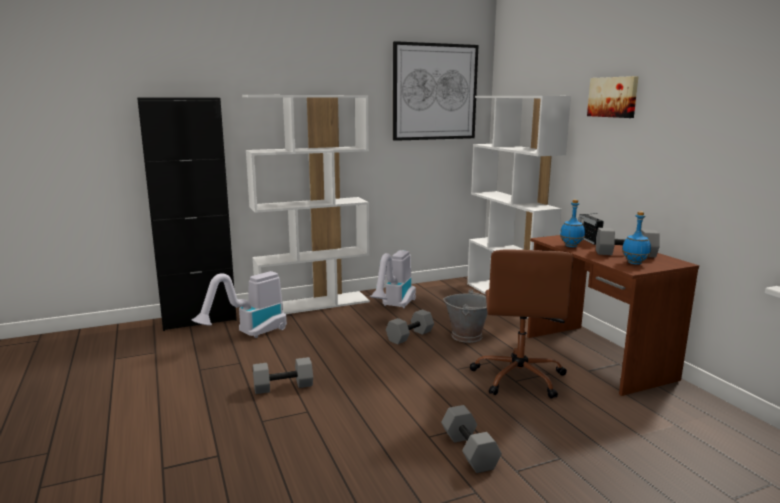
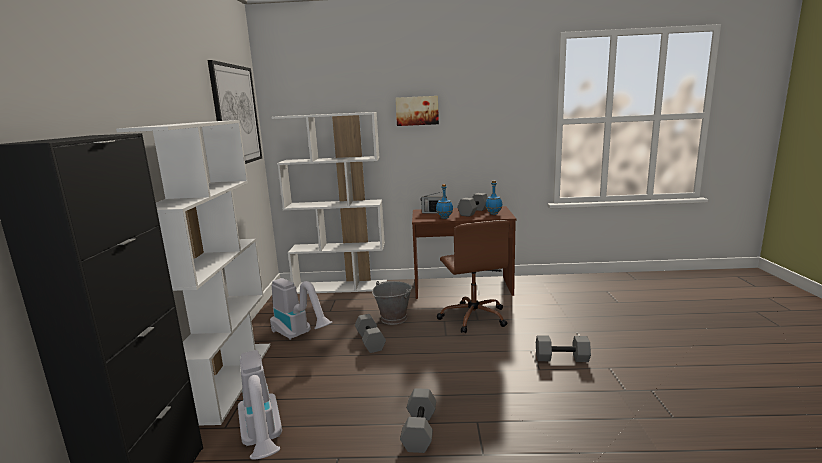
camera: 65 degrees left, 0 degrees up
(519, 377) = (473, 317): brown office chair -> brown office chair turned 45 degrees clockwise

